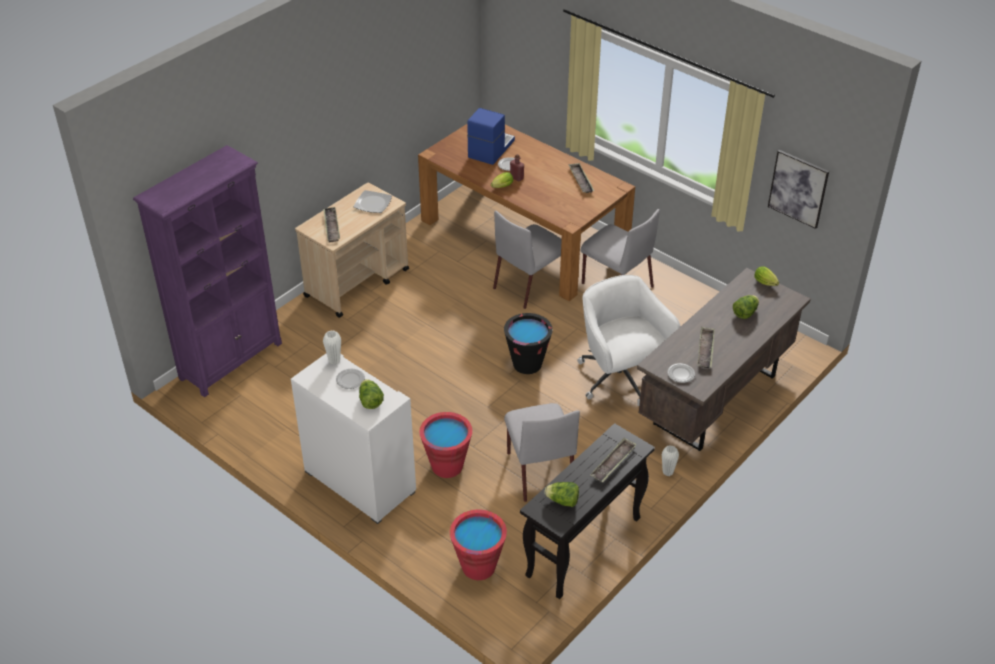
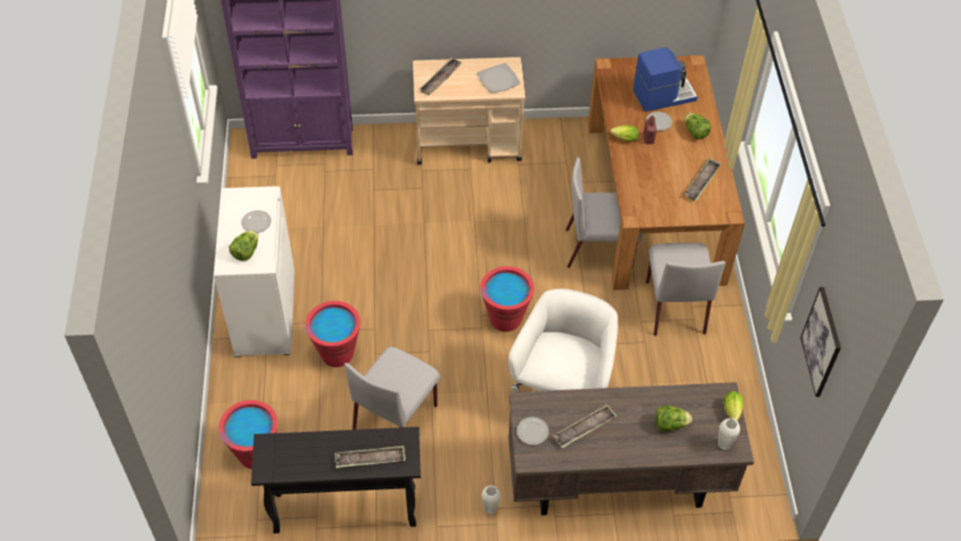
camera: 45 degrees right, 10 degrees up
(334, 360) = (267, 197): white vase -> white vase (724, 445)
(527, 364) = (505, 318): black bucket -> red bucket
(562, 501) = (291, 455): lettuce -> lettuce (695, 132)

